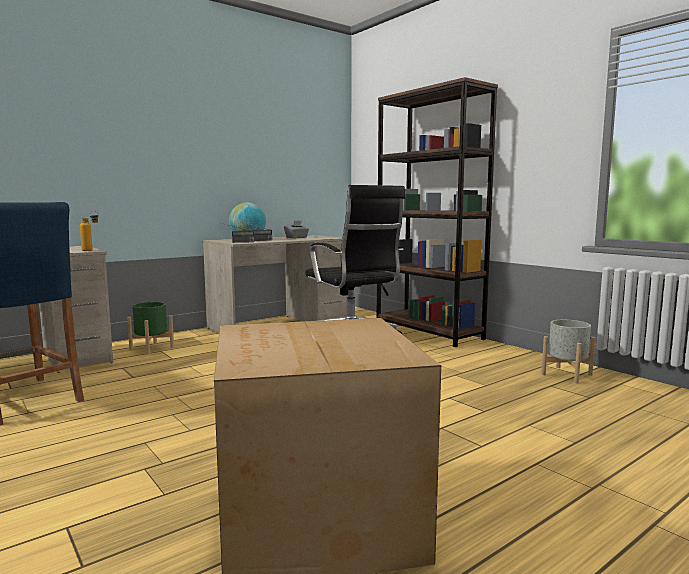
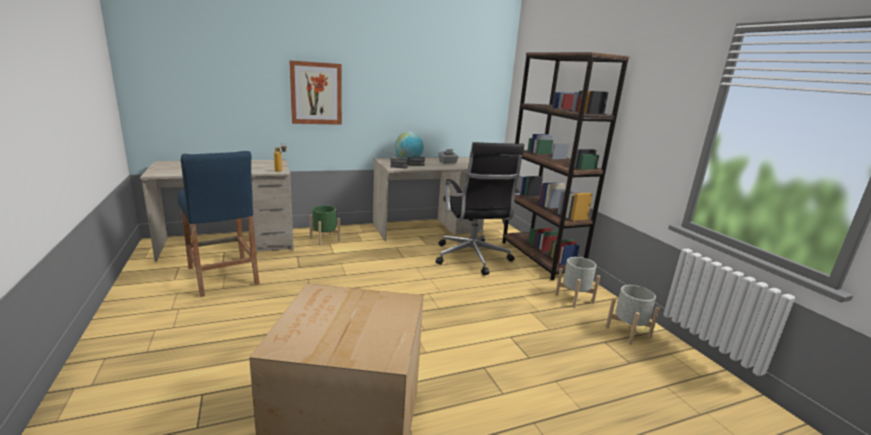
camera: 15 degrees right, 10 degrees up
(123, 157) = (316, 93): none -> picture
(490, 357) = (574, 298): none -> grey planter

